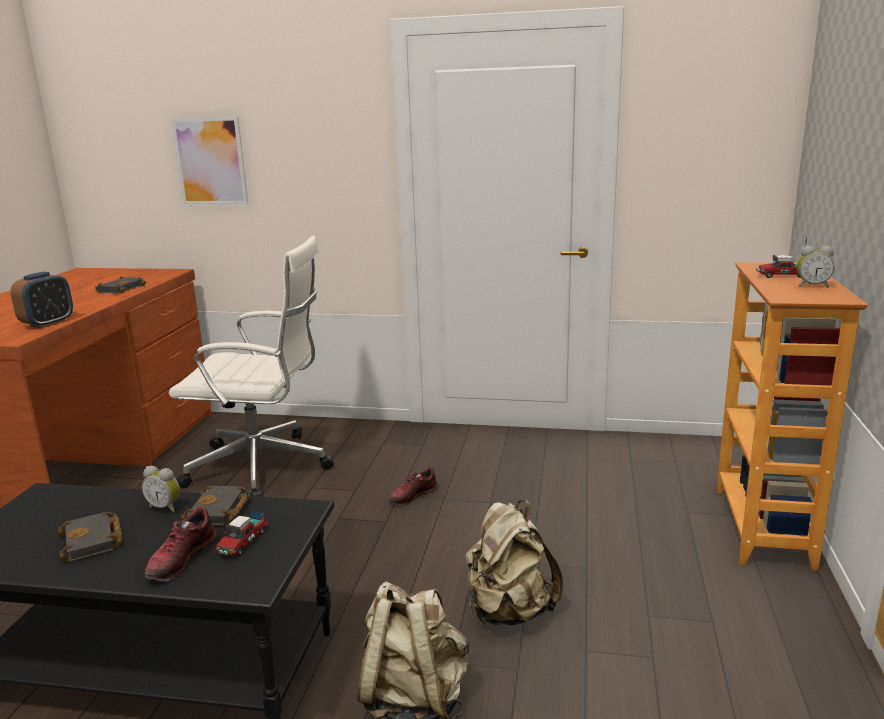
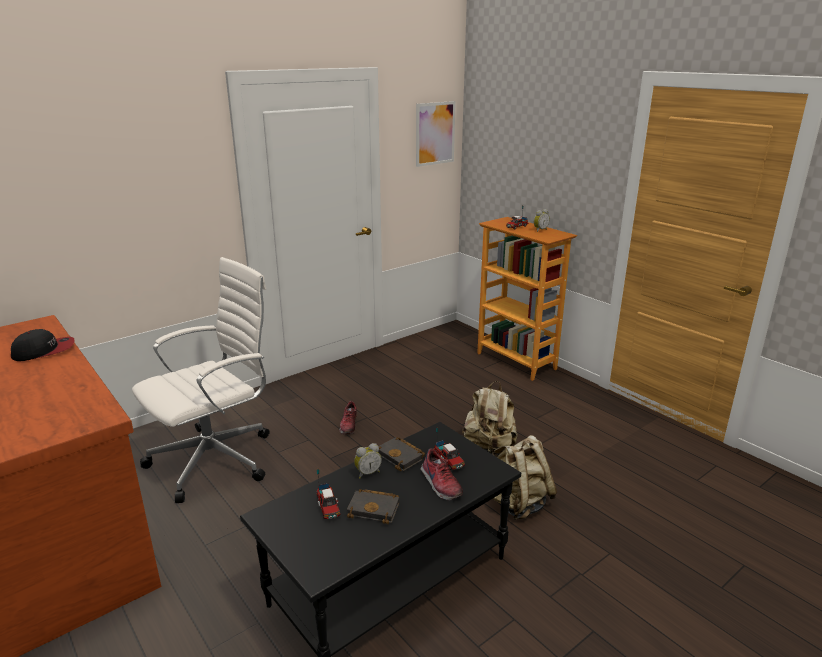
camera: 50 degrees left, 5 degrees up
(48, 323) = (87, 397): alarm clock -> none
(78, 515) = (328, 507): none -> toy truck
(121, 289) = (44, 351): black book -> cap
(210, 161) = (59, 206): picture -> picture (435, 133)

